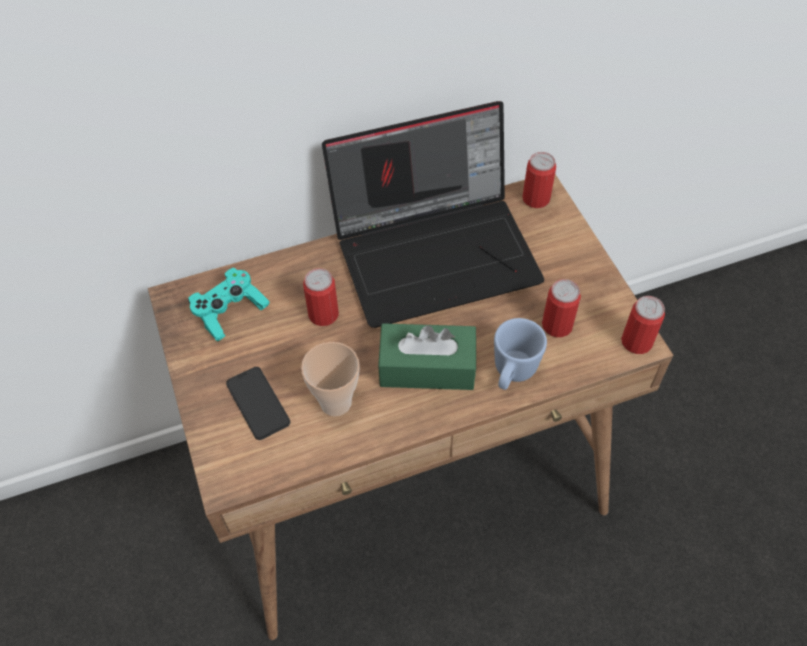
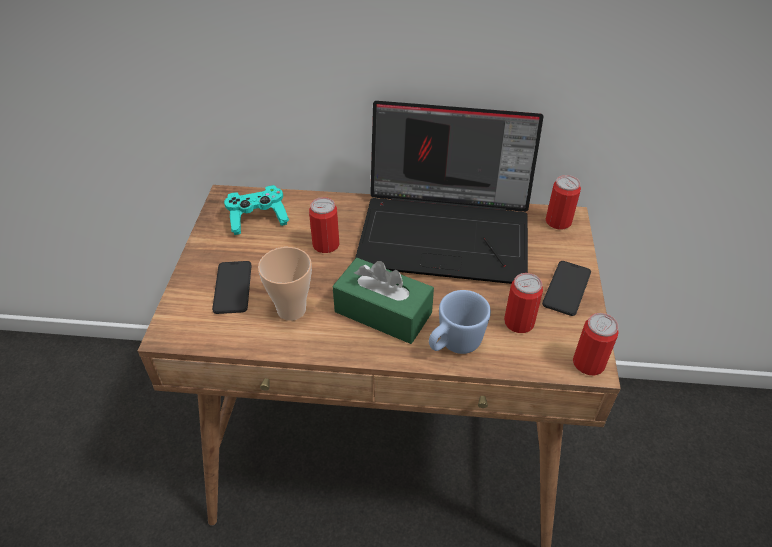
camera: 25 degrees right, 10 degrees down
(580, 271) = (566, 288): none -> phone

